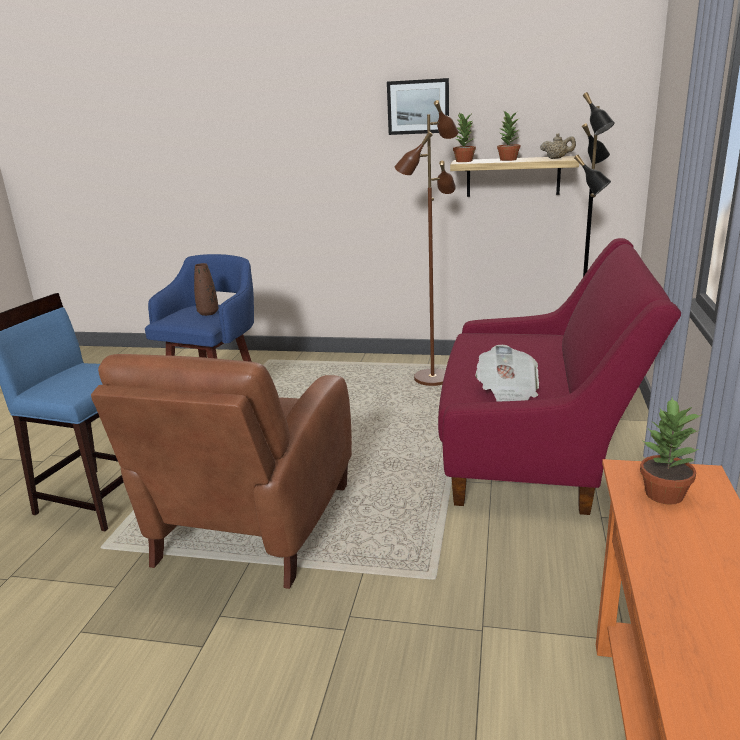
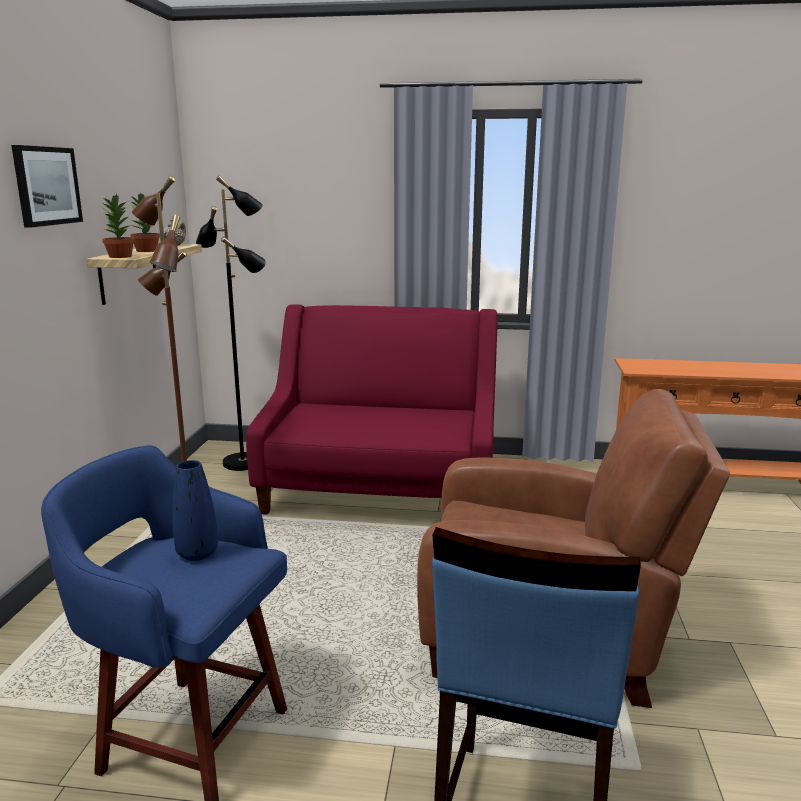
camera: 95 degrees left, 5 degrees down
(208, 313) = (197, 553): brown vase -> blue vase
(507, 392) = (436, 424): newspaper -> none
(664, 495) = (654, 367): potted plant -> none

